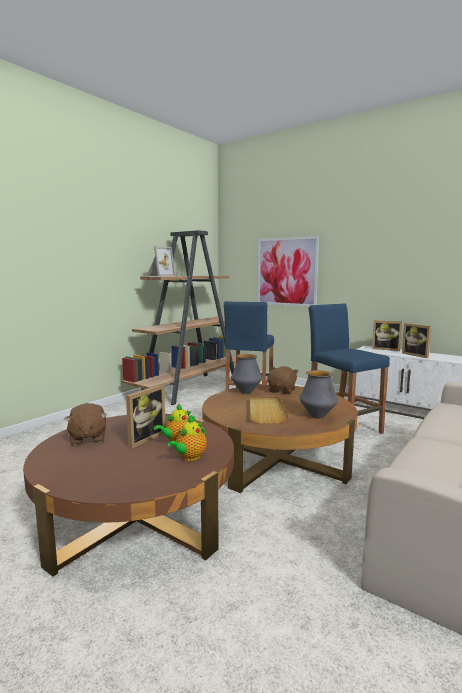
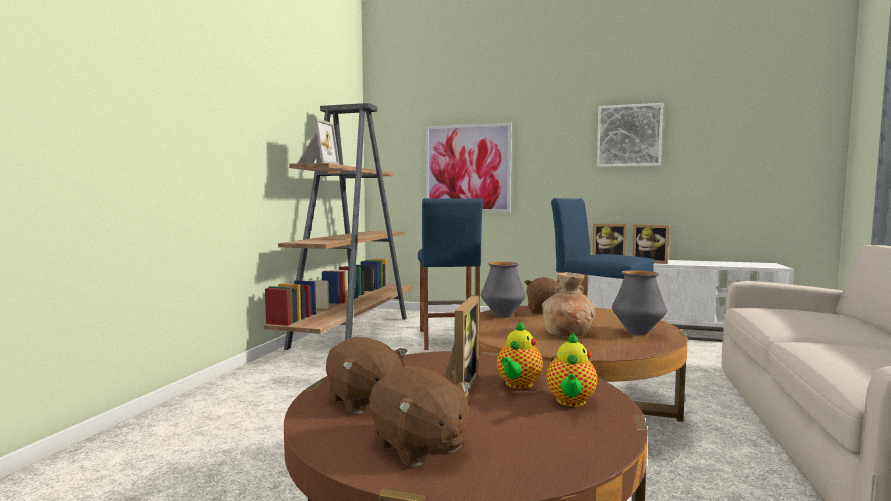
camera: 20 degrees left, 5 degrees down
(78, 467) = (418, 446): none -> brown plush toy
(266, 411) = (568, 334): beige tray -> brown vase
(411, 247) = (628, 136): none -> picture

